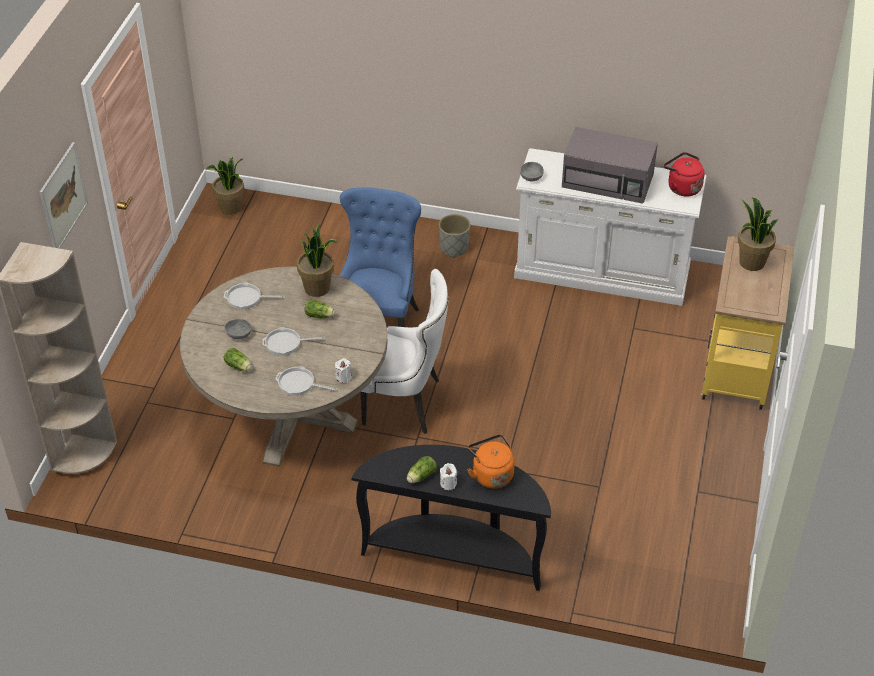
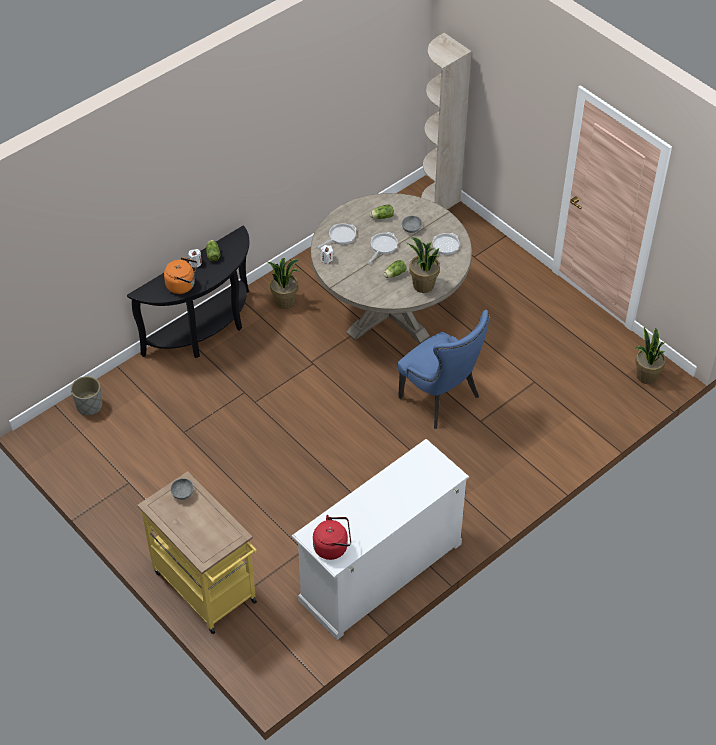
camera: 125 degrees right, 5 degrees up
(63, 197) = (525, 102): picture -> none
(404, 403) = (349, 372): white chair -> none
(454, 248) = (487, 489): grey planter -> grey planter (89, 406)
(532, 177) = (429, 454): grey bowl -> grey bowl (182, 494)
(609, 180) = (383, 502): grey microwave -> none
(751, 262) = (211, 529): potted plant -> potted plant (285, 301)

